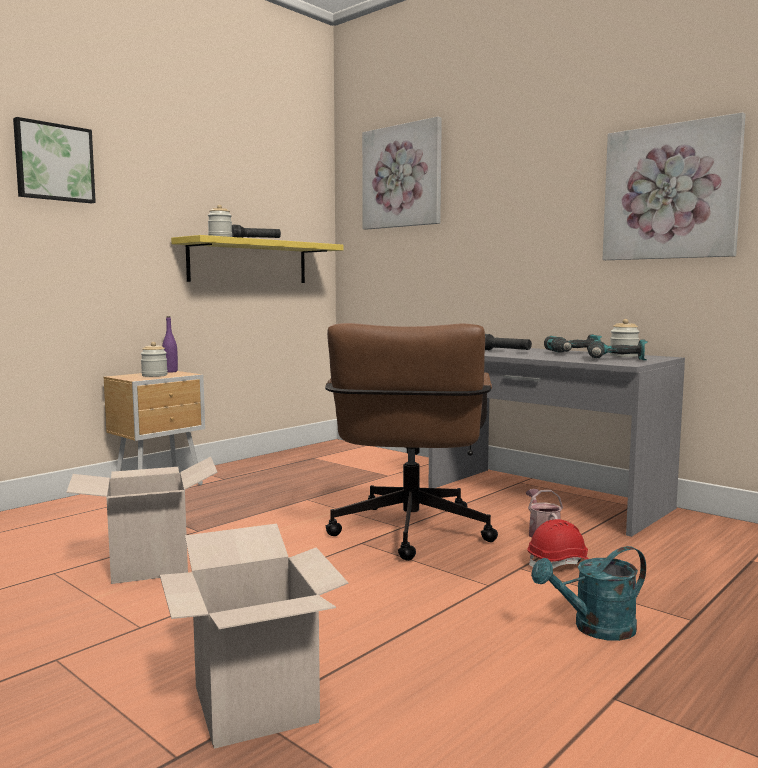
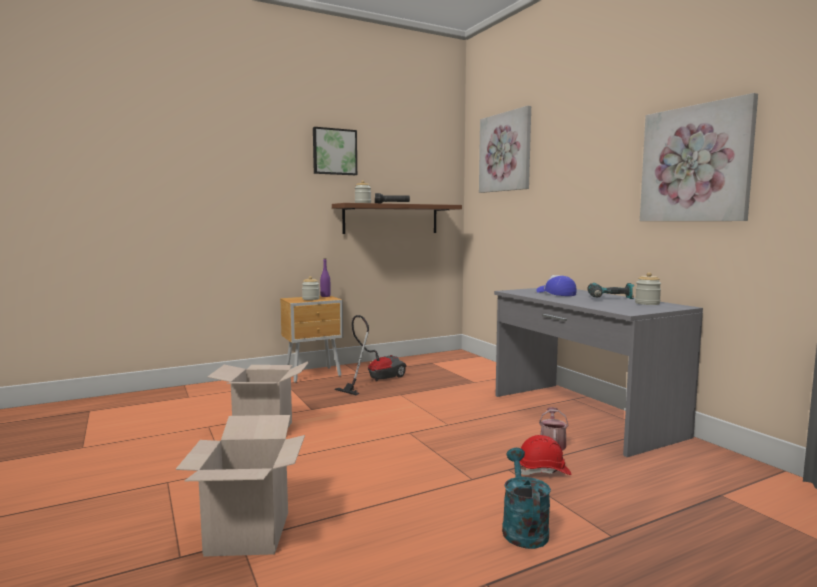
camera: 20 degrees right, 0 degrees up
(54, 162) = (251, 158): picture -> picture (334, 152)
(249, 262) = (391, 219): yellow shelf -> brown shelf
(256, 485) = (375, 380): none -> vacuum cleaner
(409, 536) = (447, 432): brown office chair -> none
(505, 351) = (555, 293): black flashlight -> cap
(595, 629) = (522, 528): turquoise watering can -> turquoise watering can turned 90 degrees clockwise
(616, 360) = (629, 307): power drill -> none

